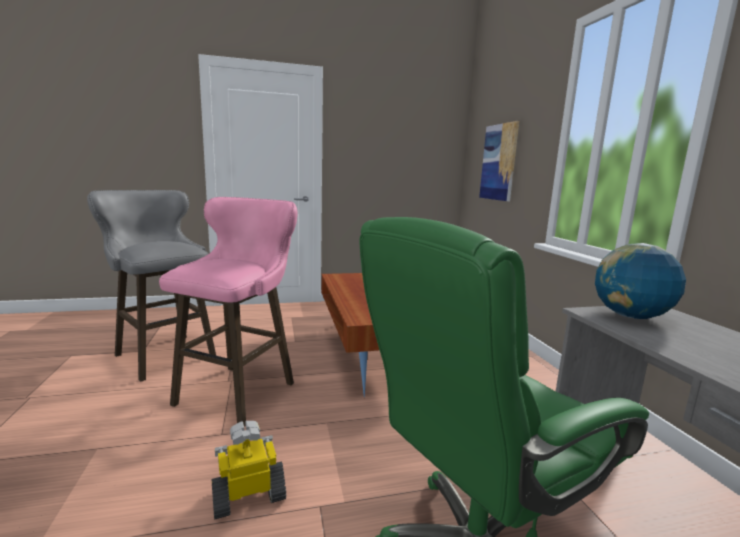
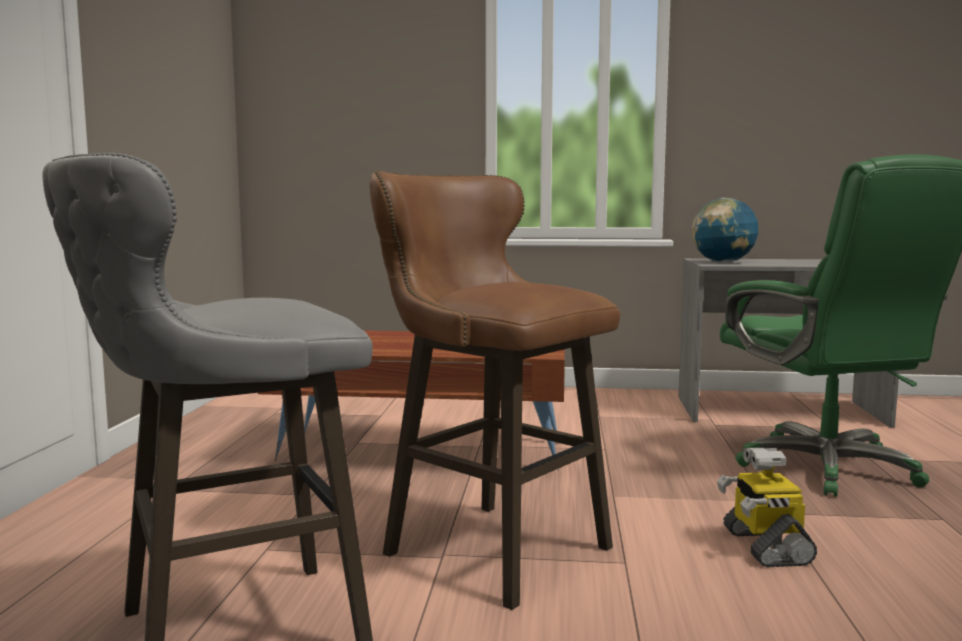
camera: 70 degrees left, 5 degrees down
(239, 391) = (490, 547): pink stool -> brown stool
(499, 162) = (351, 132): picture -> none

